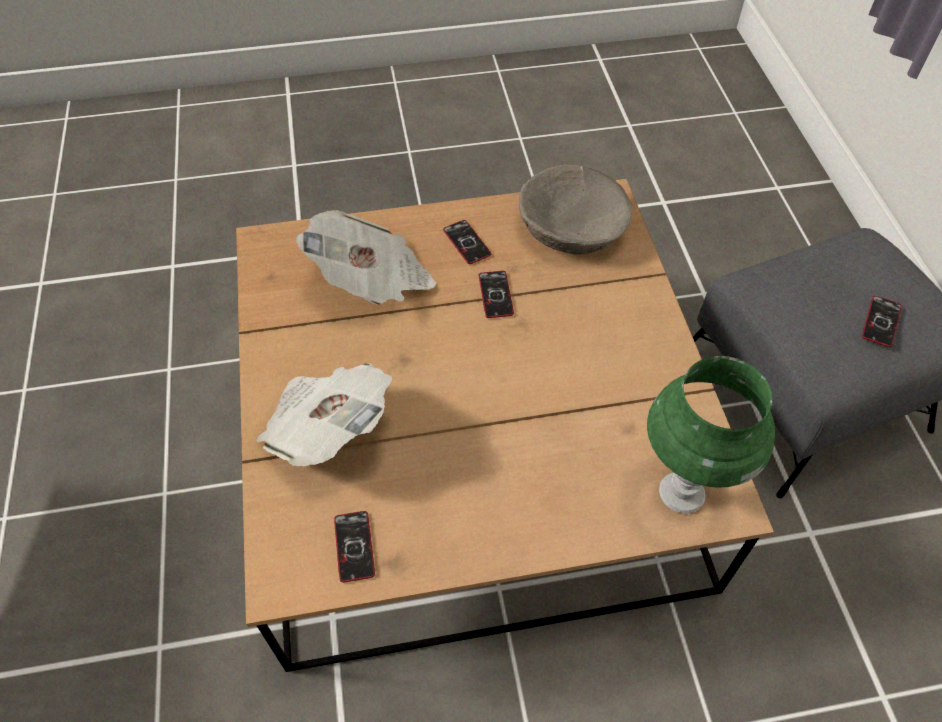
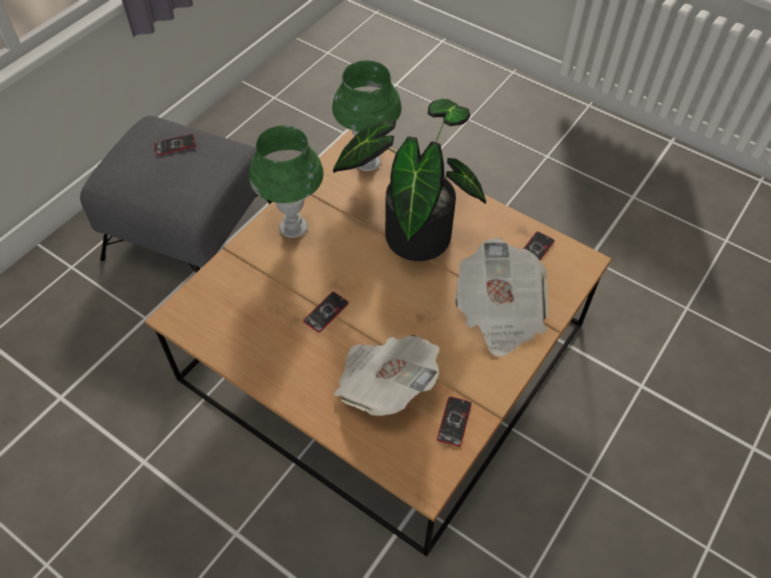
camera: 135 degrees left, 0 degrees up
(466, 242) = (298, 361): phone -> phone (454, 421)
(518, 445) = (412, 231): none -> potted plant
(571, 226) = (225, 317): beige bowl -> none
(637, 344) = (293, 227): none -> green table lamp

